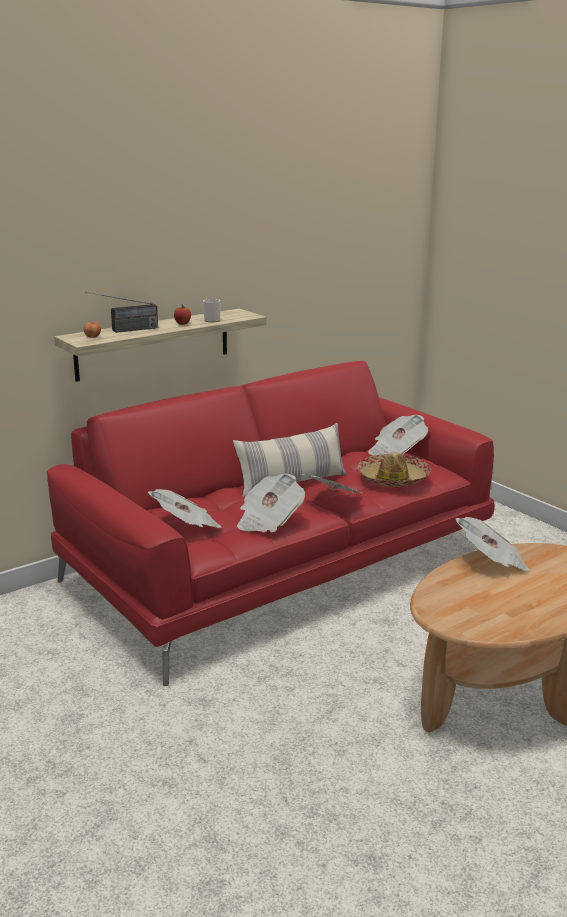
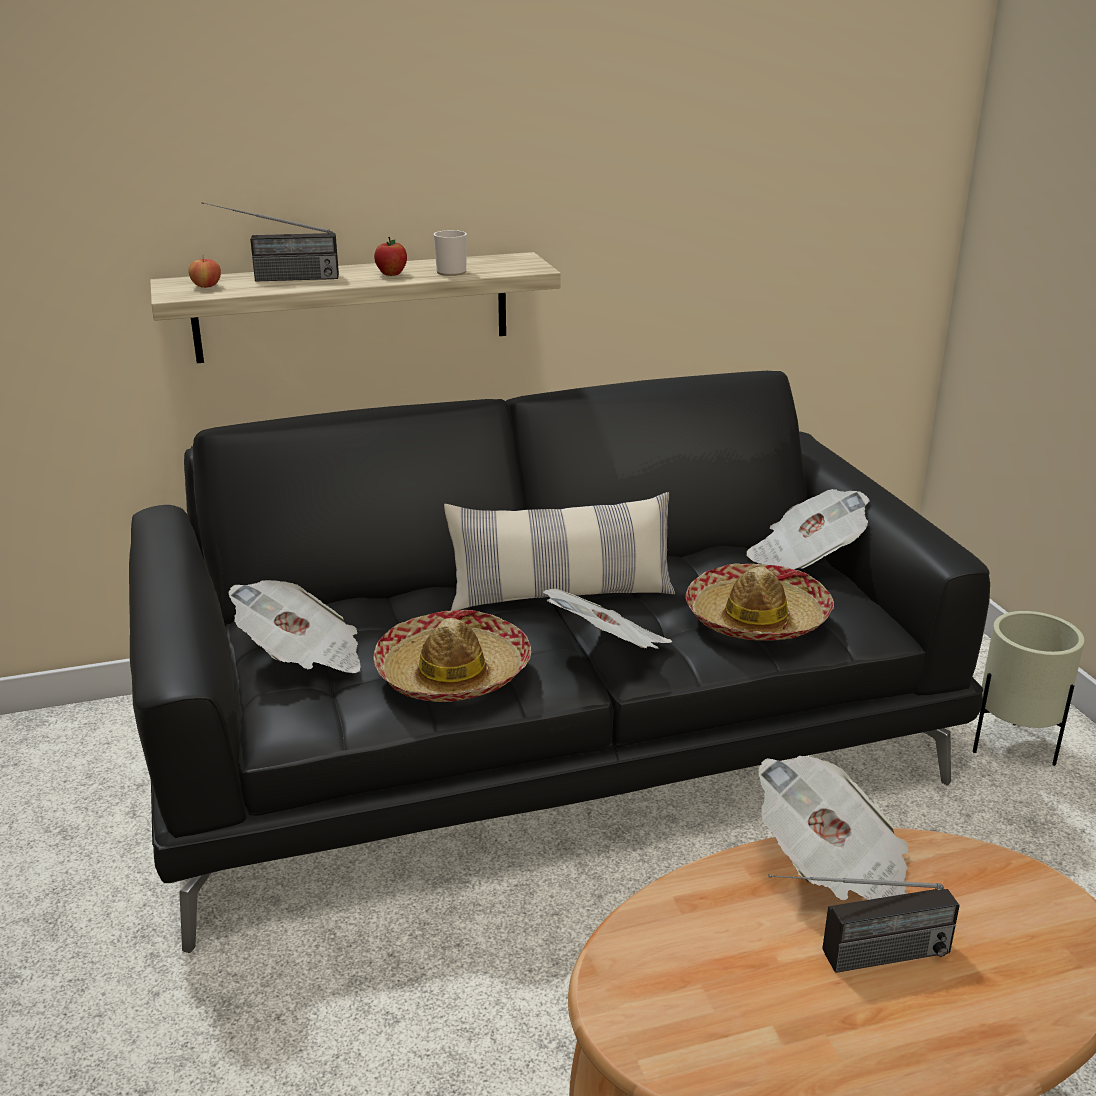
camera: 20 degrees right, 5 degrees up
(268, 521) = (453, 673): newspaper -> hat
(282, 565) = (547, 738): red sofa -> black sofa
(503, 532) = (1013, 747): none -> beige planter
(520, 588) = (856, 960): none -> radio

